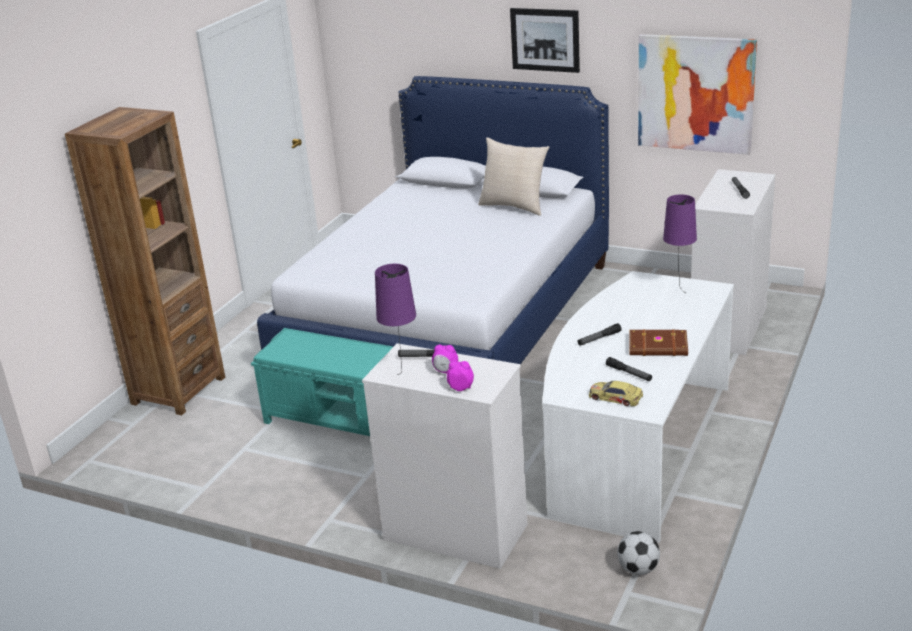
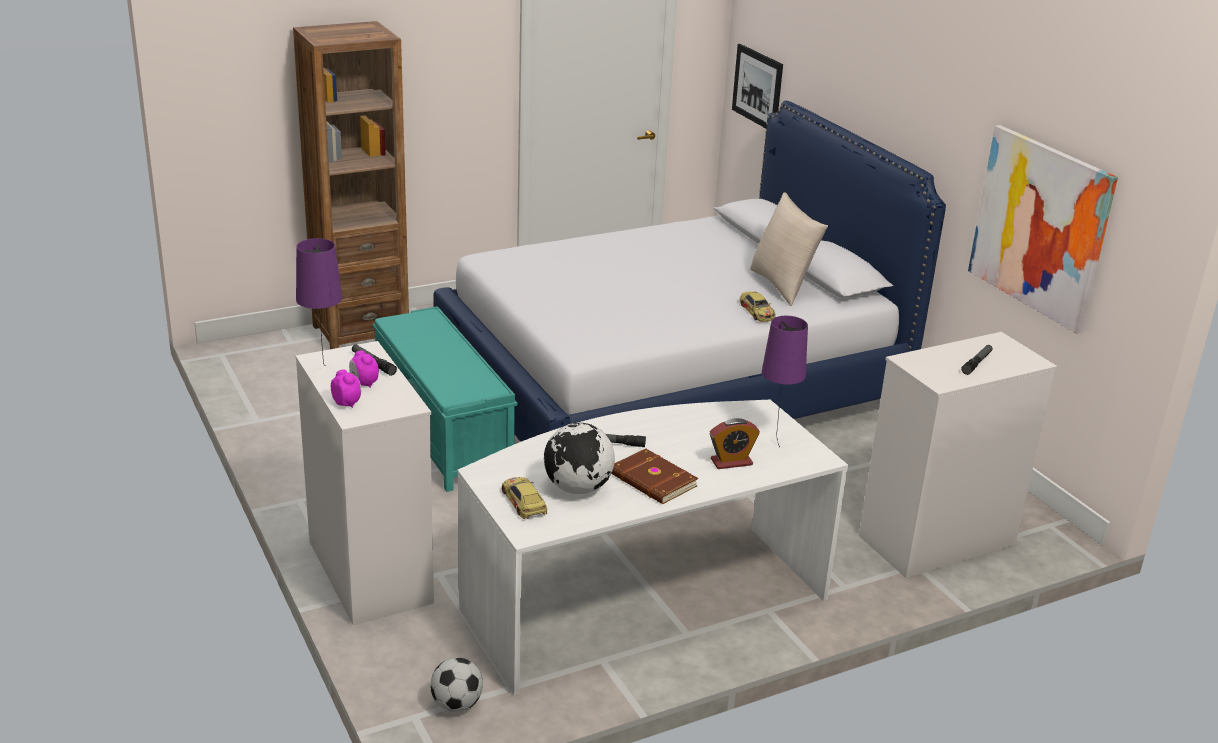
camera: 35 degrees right, 0 degrees up
(528, 227) = (757, 311): none -> toy car
(545, 40) = (910, 99): picture -> picture (757, 87)
(629, 373) = (578, 488): flashlight -> globe
(678, 314) = (731, 462): none -> alarm clock

